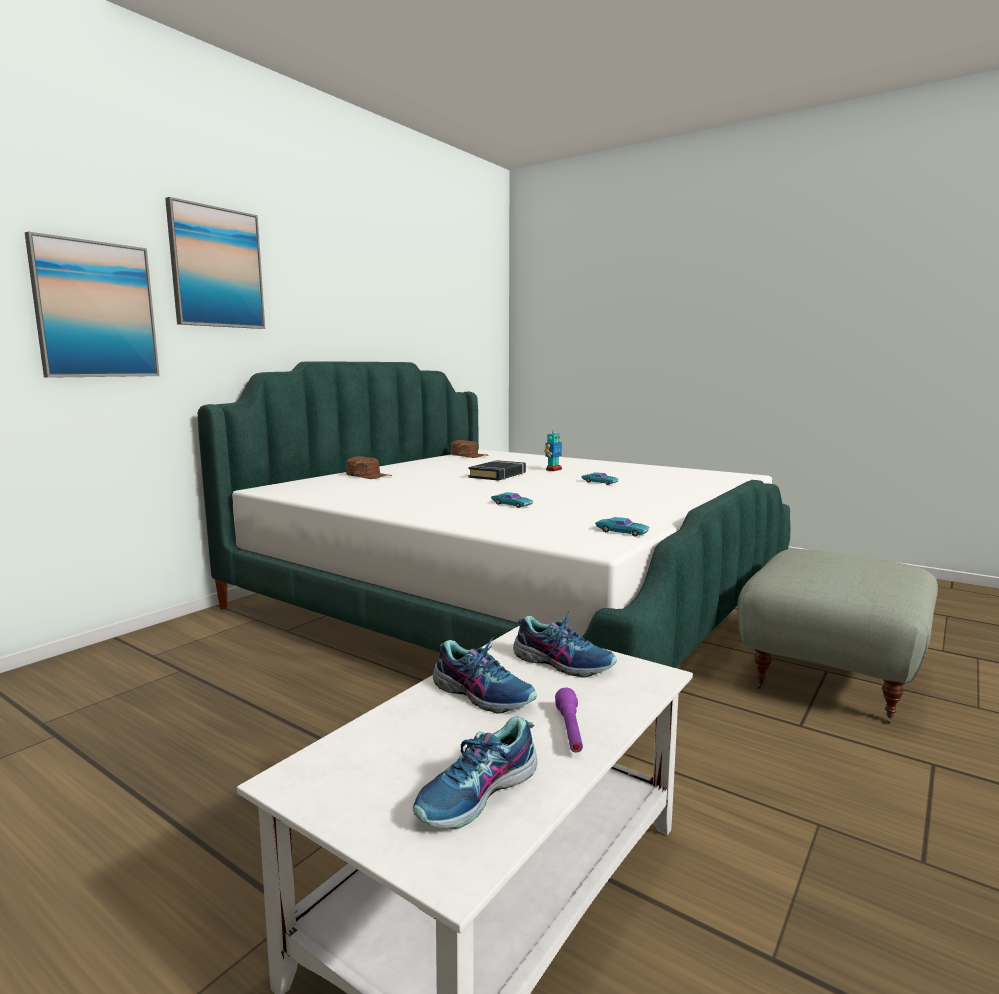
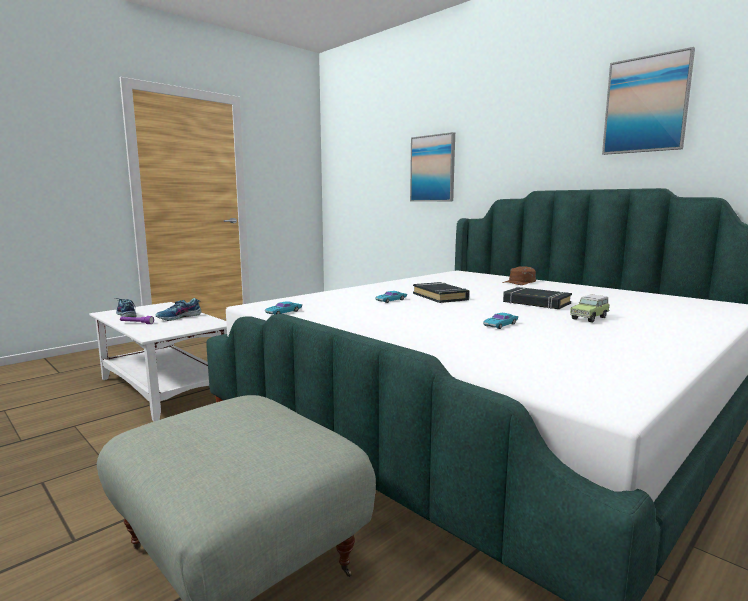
camera: 100 degrees right, 0 degrees up
(216, 268) = (492, 133): picture -> picture (646, 105)
(469, 455) = (686, 301): brown cap -> none
(479, 493) = (440, 297): none -> black book
(553, 470) = (590, 318): toy robot -> toy car
(563, 662) = (186, 326): shoe -> none

